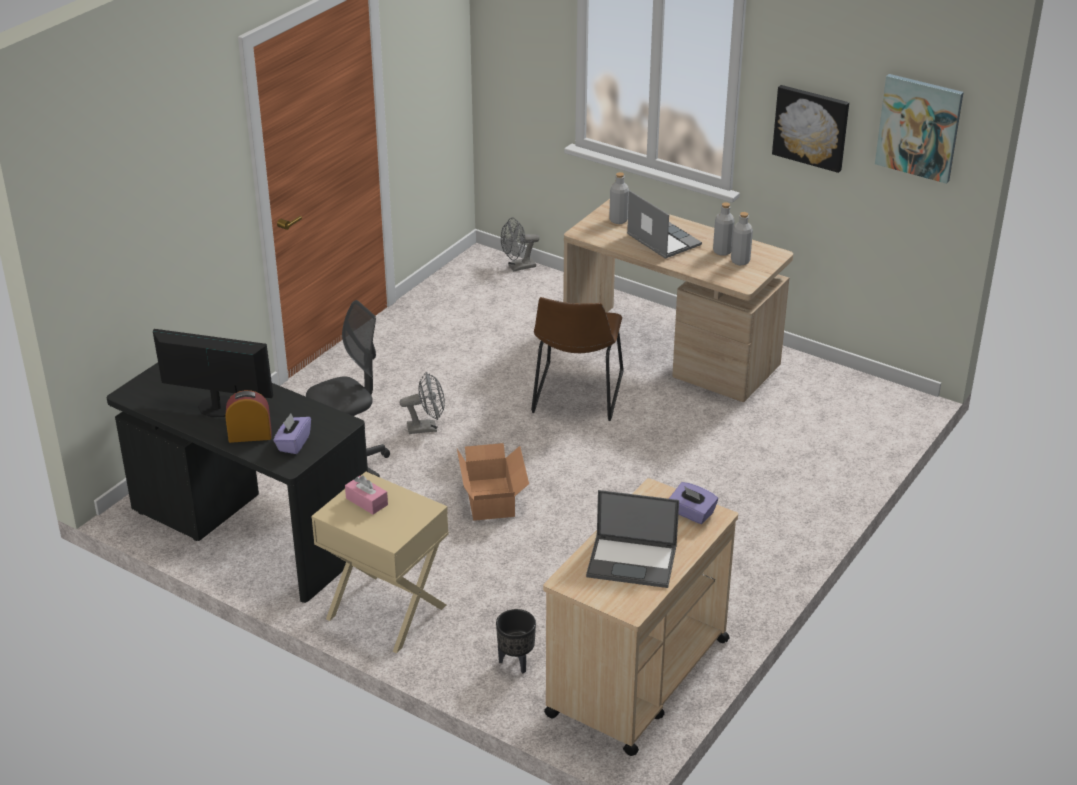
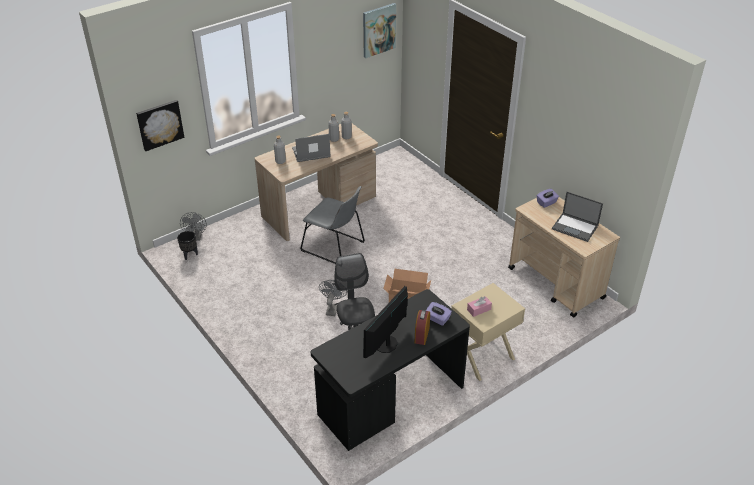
camera: 70 degrees left, 5 degrees up
(516, 661) = (534, 318): black planter -> black planter (189, 255)
(576, 395) = (335, 247): brown chair -> grey chair
(633, 561) = (575, 227): laptop -> laptop turned 90 degrees clockwise
(811, 127) = (332, 59): picture -> picture (159, 124)

